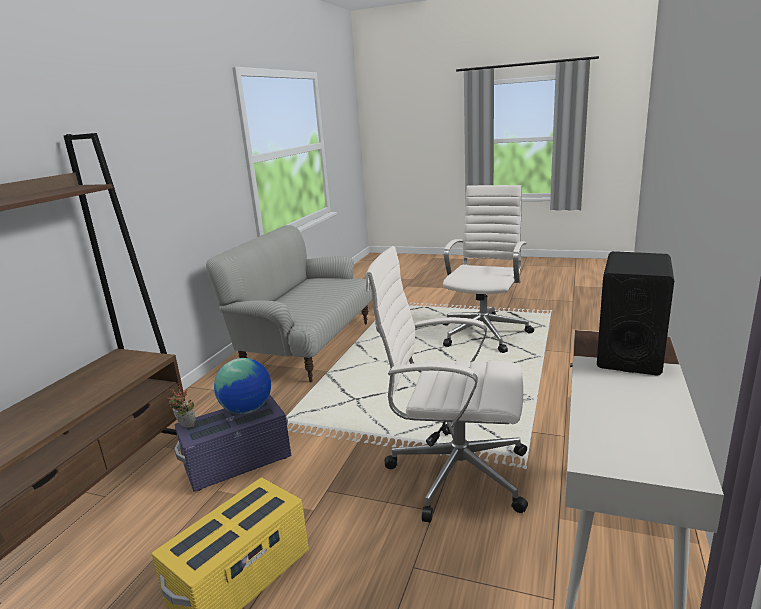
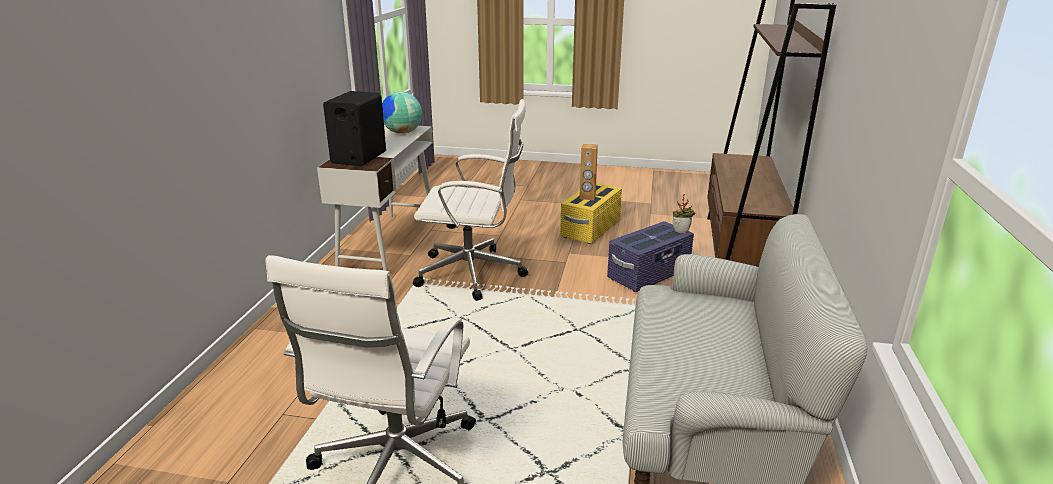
camera: 170 degrees right, 5 degrees up
(244, 516) = (587, 197): none -> brown speaker
(247, 409) = (644, 242): globe -> globe (402, 132)

